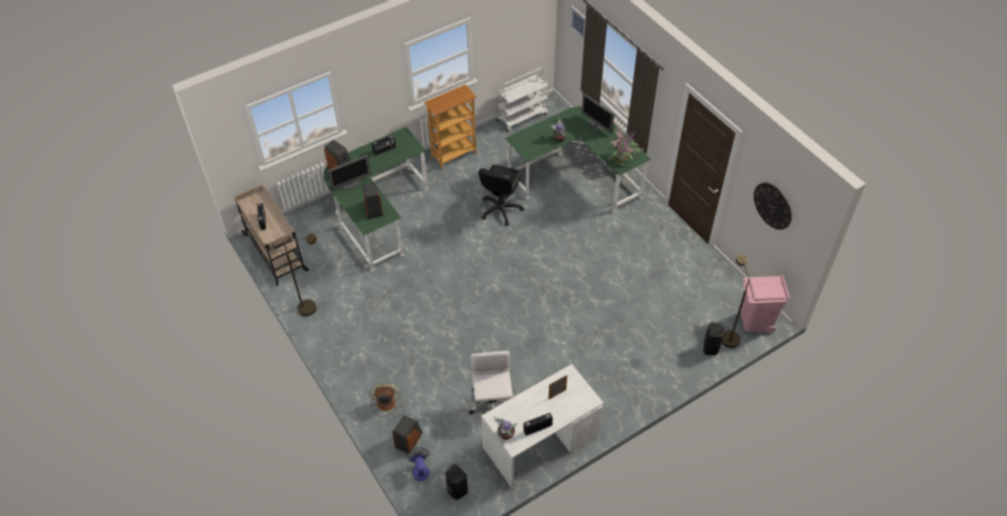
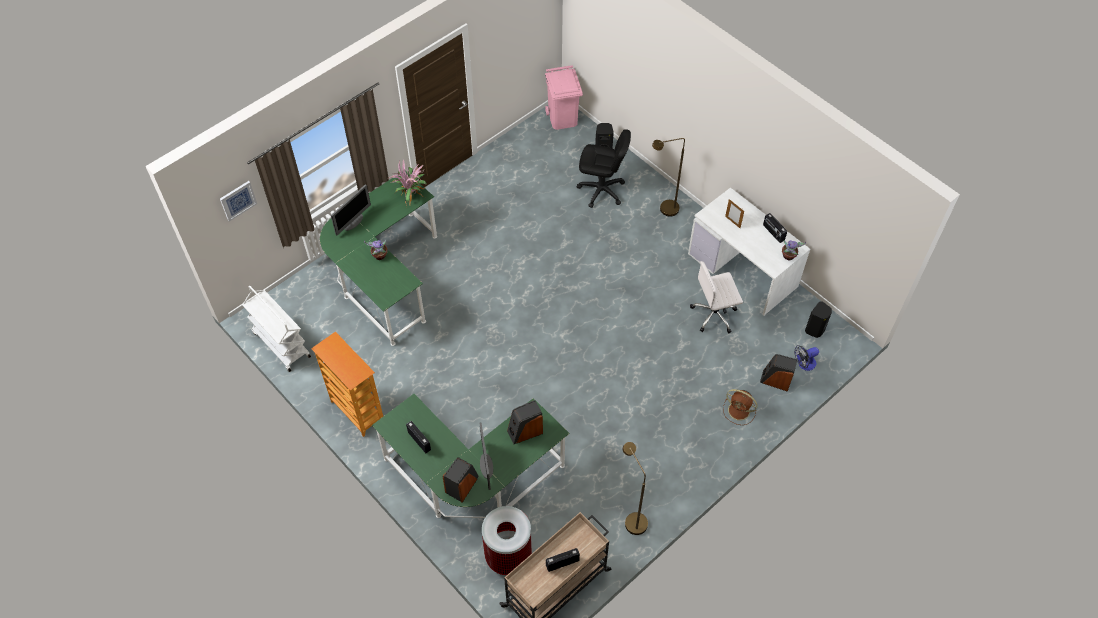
camera: 100 degrees left, 5 degrees up
(310, 228) = (508, 556): none -> trash can
(351, 184) = (486, 466): monitor -> monitor turned 150 degrees counterclockwise
(385, 403) = (740, 411): brown fan -> brown fan turned 45 degrees counterclockwise
(500, 209) = (446, 345): black office chair -> black office chair (601, 190)
(728, 335) = (585, 138): brown floor lamp -> brown floor lamp (664, 210)
(772, 205) = (516, 35): wall clock -> none

